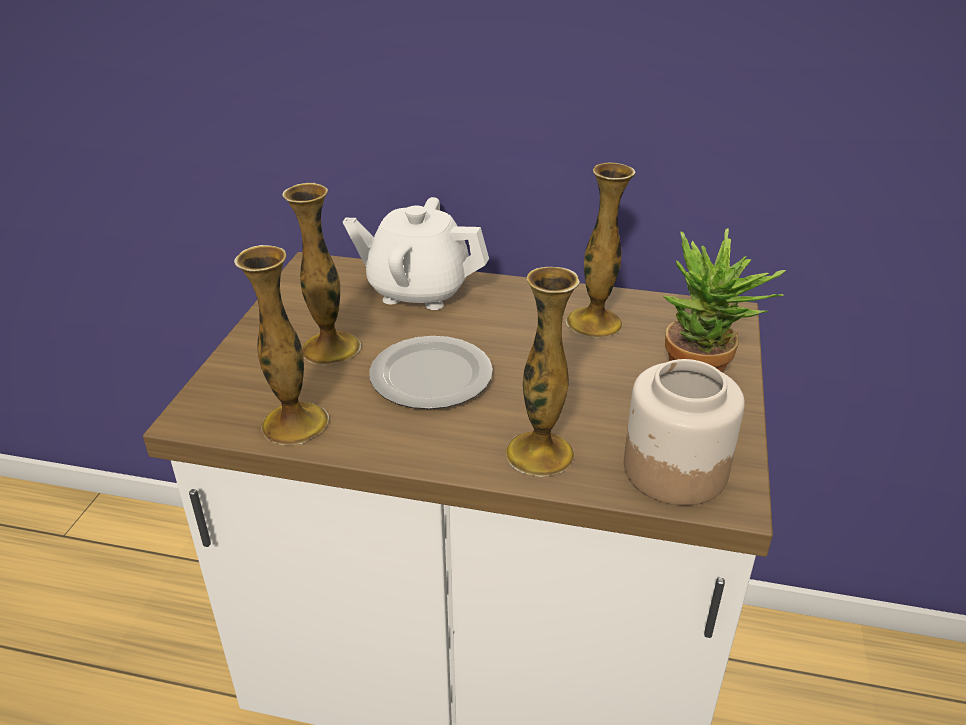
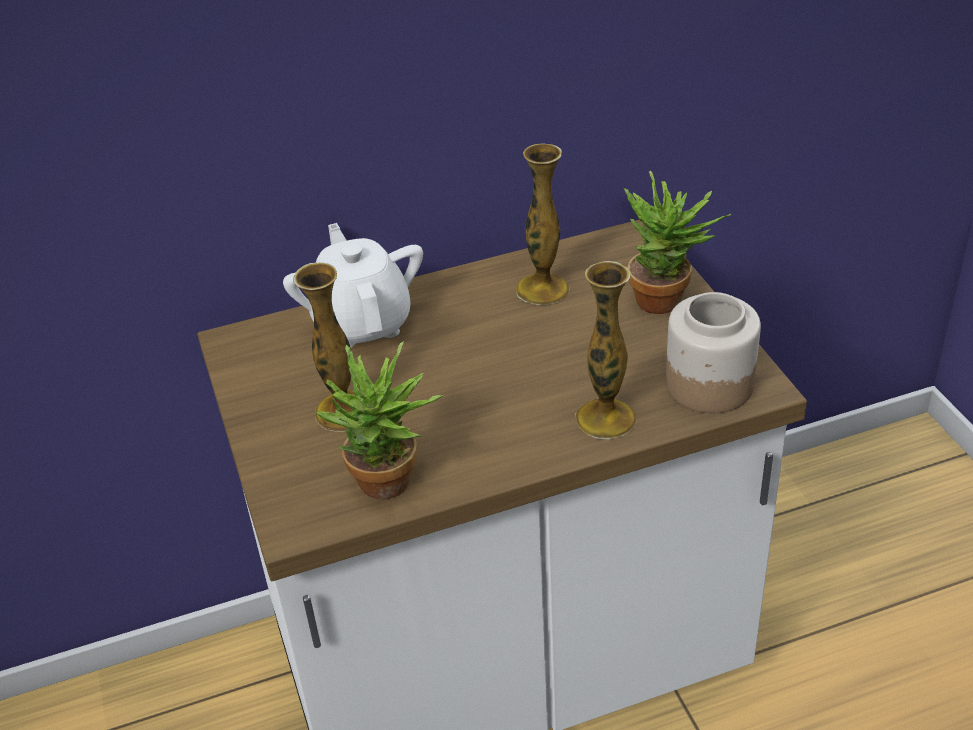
camera: 30 degrees left, 5 degrees up
(295, 423) = (390, 488): vase -> potted plant
(418, 290) = (362, 323): white teapot -> white teapot turned 90 degrees clockwise
(429, 377) = (458, 398): plate -> none

